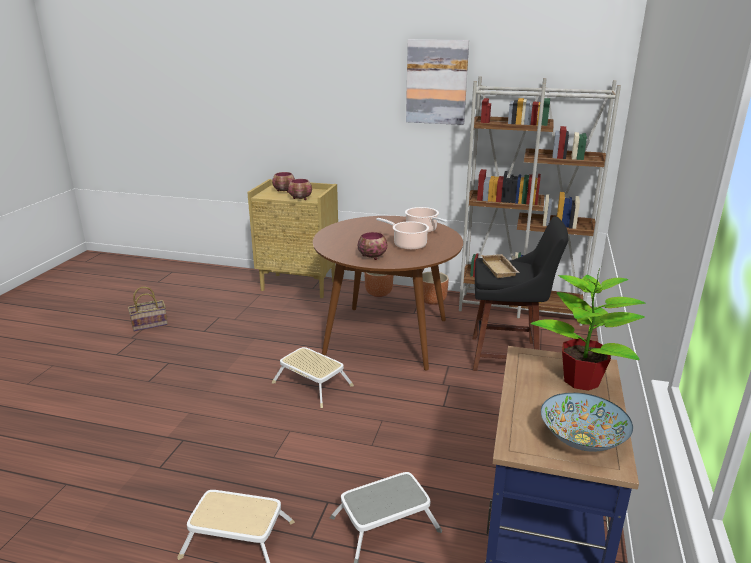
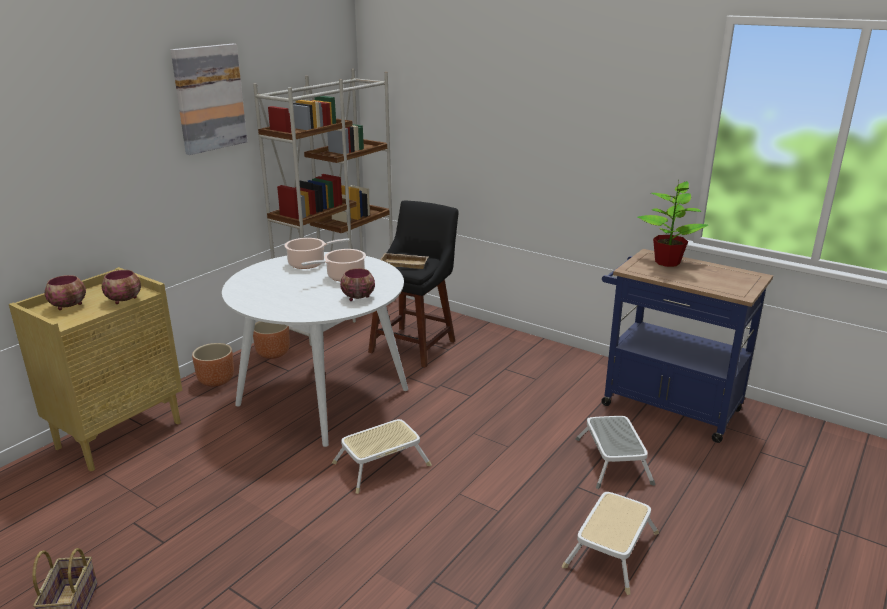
camera: 70 degrees left, 0 degrees up
(387, 336) = (323, 397): brown dining table -> white dining table
(581, 439) = (733, 277): bowl -> none

